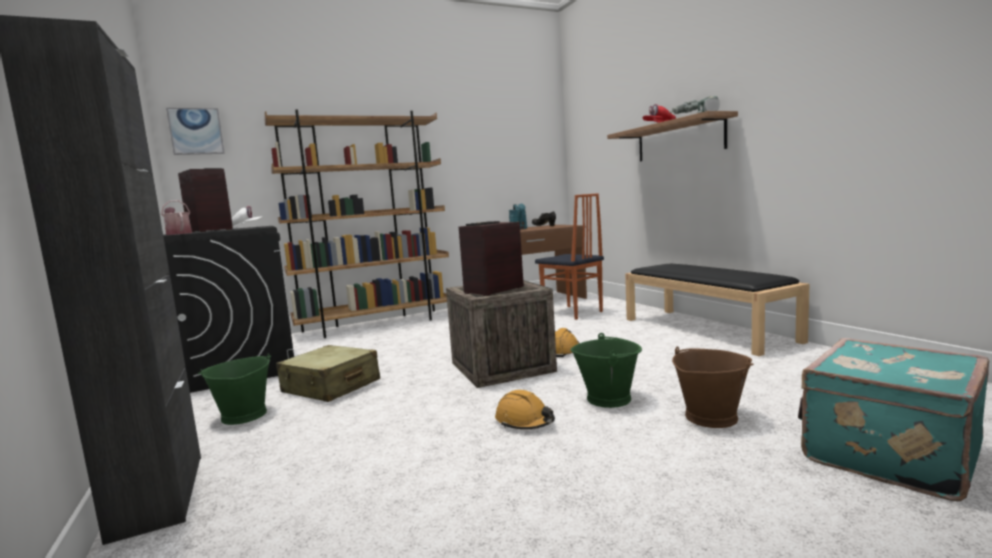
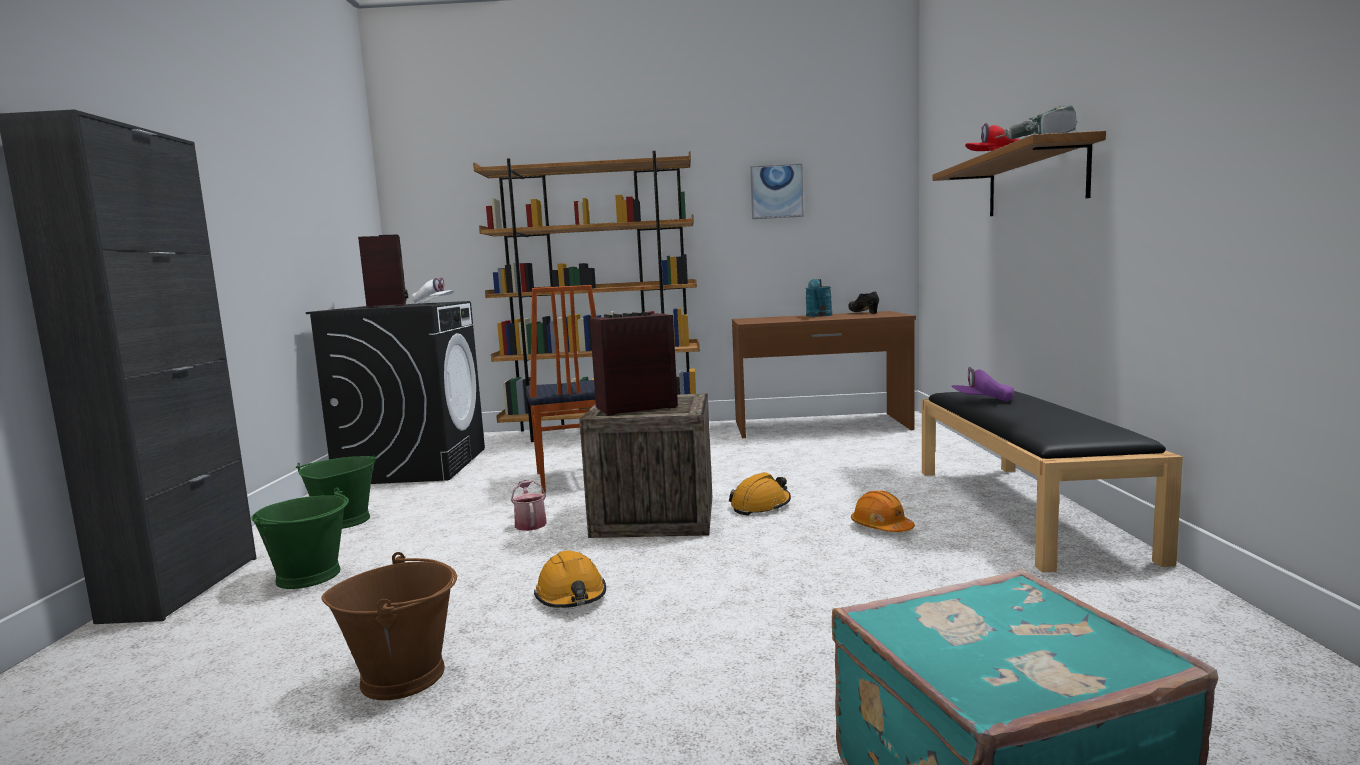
camera: 25 degrees right, 0 degrees up
(178, 233) = (340, 309): watering can -> watering can (530, 523)
(196, 131) = (417, 188): picture -> picture (776, 191)
(331, 387) = (455, 504): beige suitcase -> none
(572, 313) = (858, 450): chair -> chair (570, 479)
(609, 398) = (714, 589): green bucket -> green bucket (310, 576)
(649, 350) = (881, 527): none -> orange hard hat
(673, 269) = (982, 401): none -> purple cap
(710, 417) = (807, 652): brown bucket -> brown bucket (404, 676)

